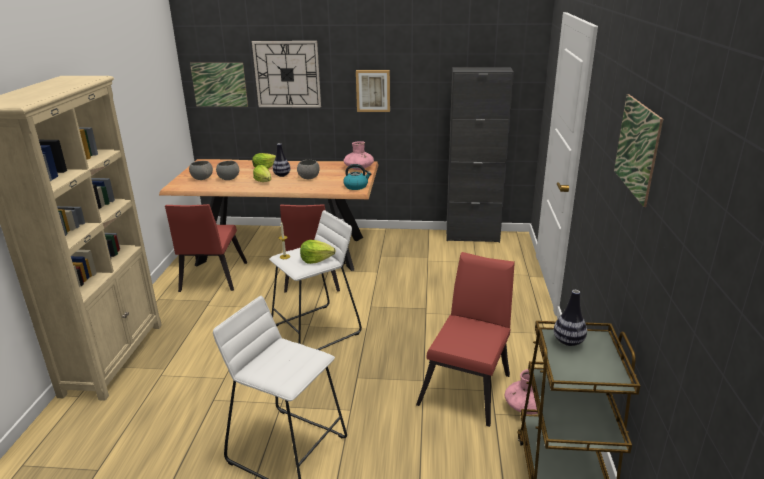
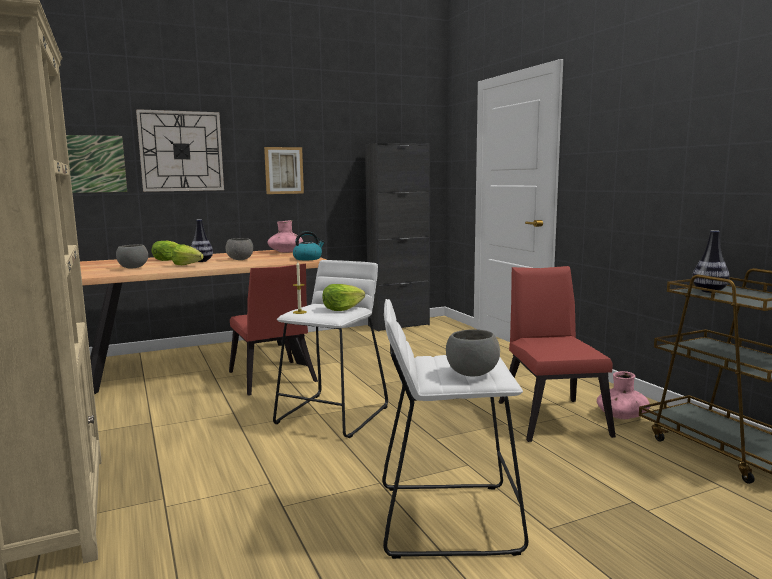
camera: 30 degrees left, 15 degrees down
(202, 179) = (92, 270): grey bowl -> grey bowl (471, 373)
(211, 279) = (127, 404): red chair -> none
(637, 147) = (702, 107): picture -> none

